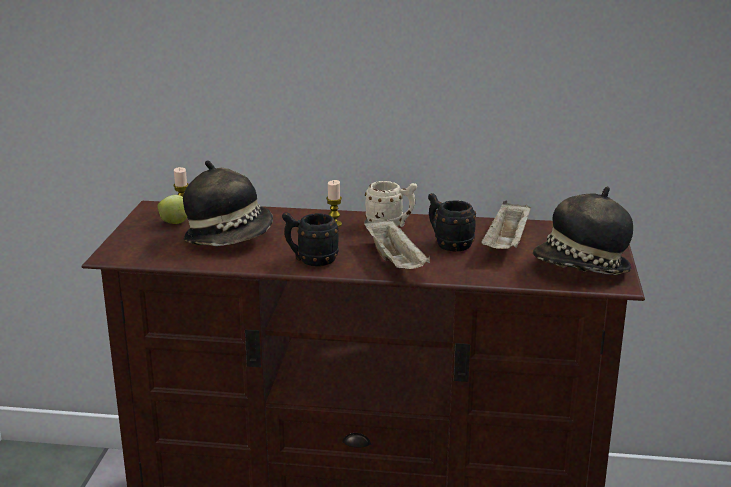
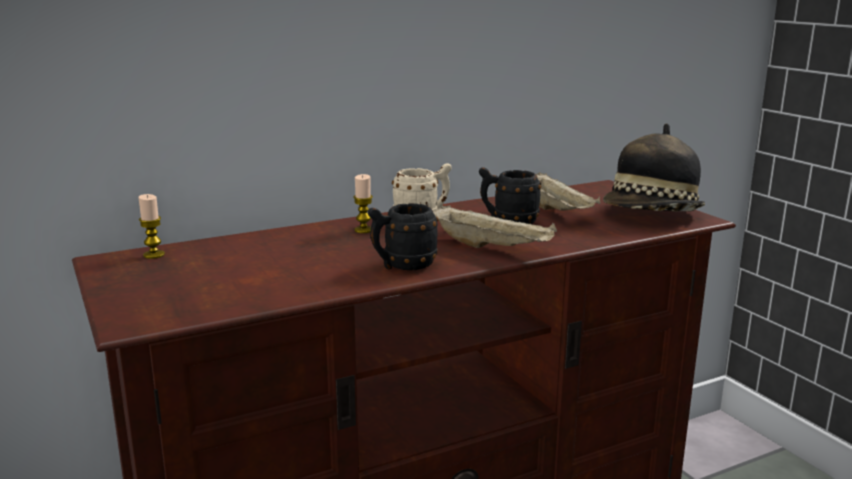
camera: 35 degrees left, 5 degrees down
(176, 223) = (166, 269): apple -> none
(230, 238) = (266, 267): hat -> none

